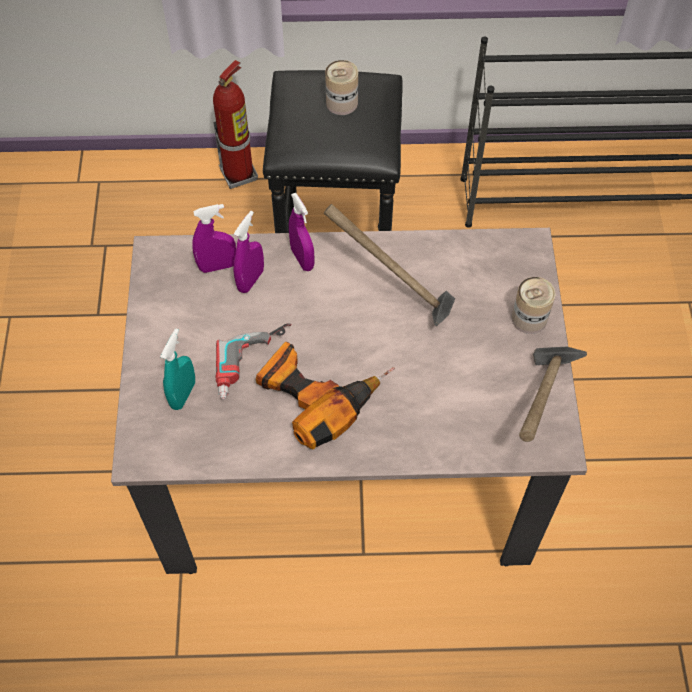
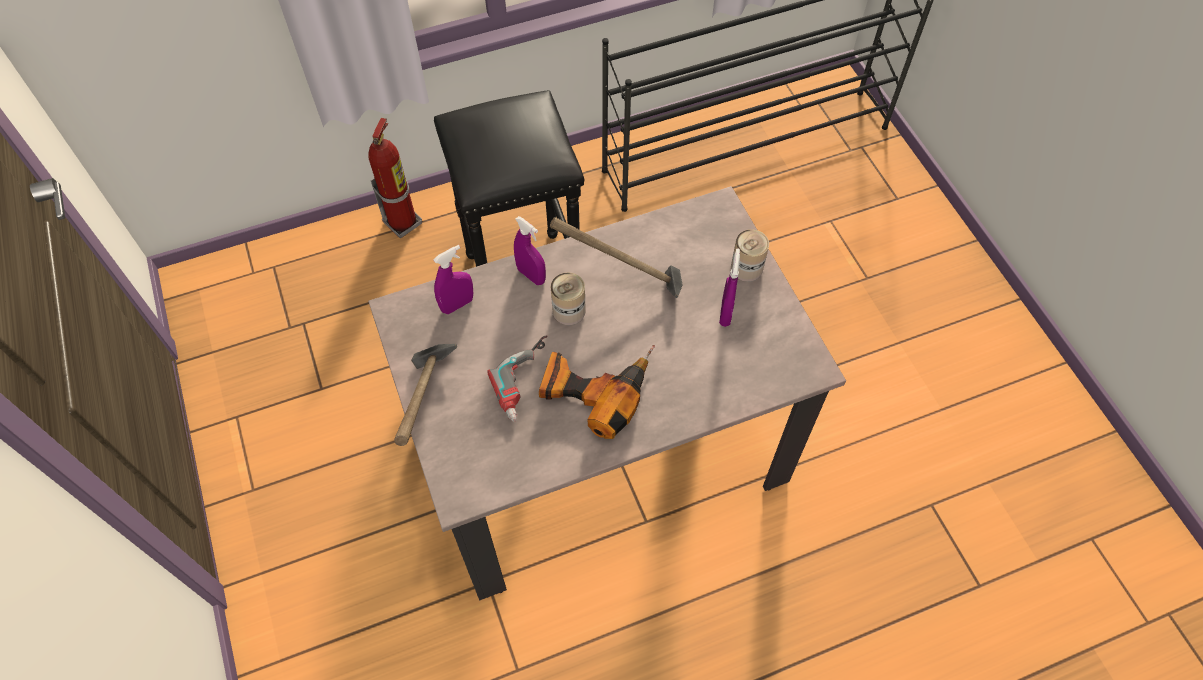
camera: 20 degrees left, 0 degrees up
(183, 394) = (475, 428): turquoise spray bottle -> none
(250, 280) = (493, 308): purple spray bottle -> purple spray bottle (725, 313)
(341, 103) = (510, 128): can -> can (569, 311)
(539, 410) = (787, 343): hammer -> hammer (429, 409)

